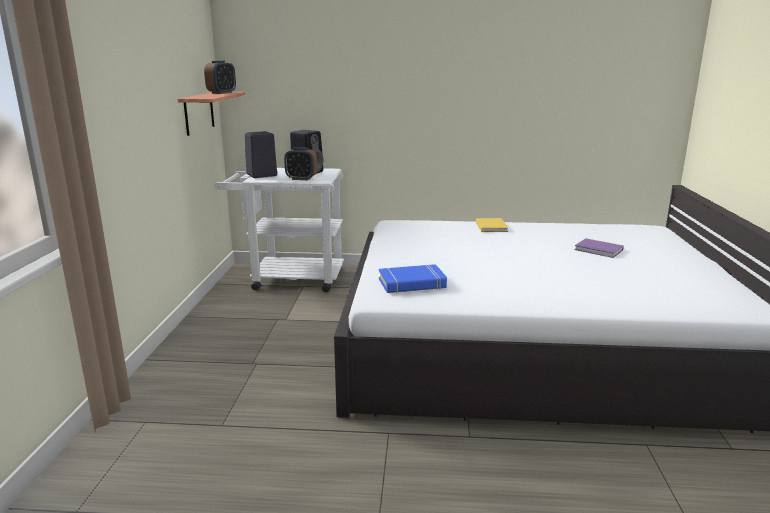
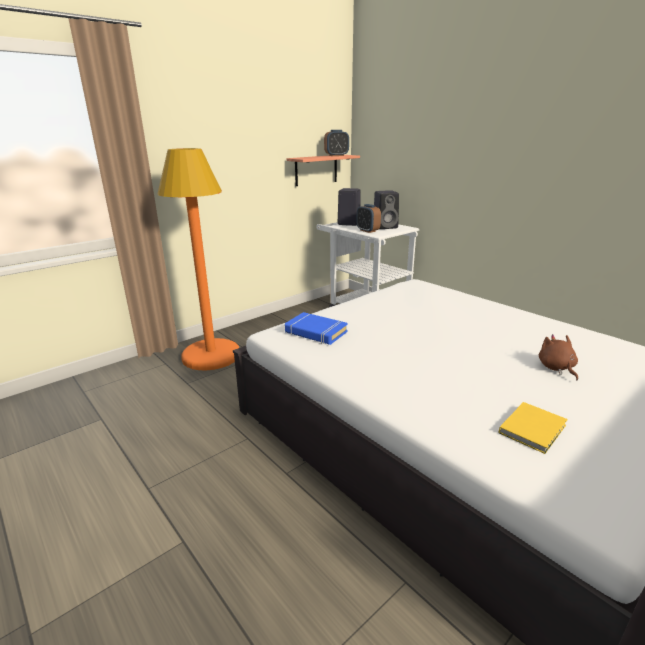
camera: 45 degrees right, 5 degrees up
(195, 386) = (211, 355): none -> orange floor lamp
(491, 226) = (492, 309): yellow book -> yellow book (534, 428)
(599, 250) = (556, 368): purple book -> brown plush toy

